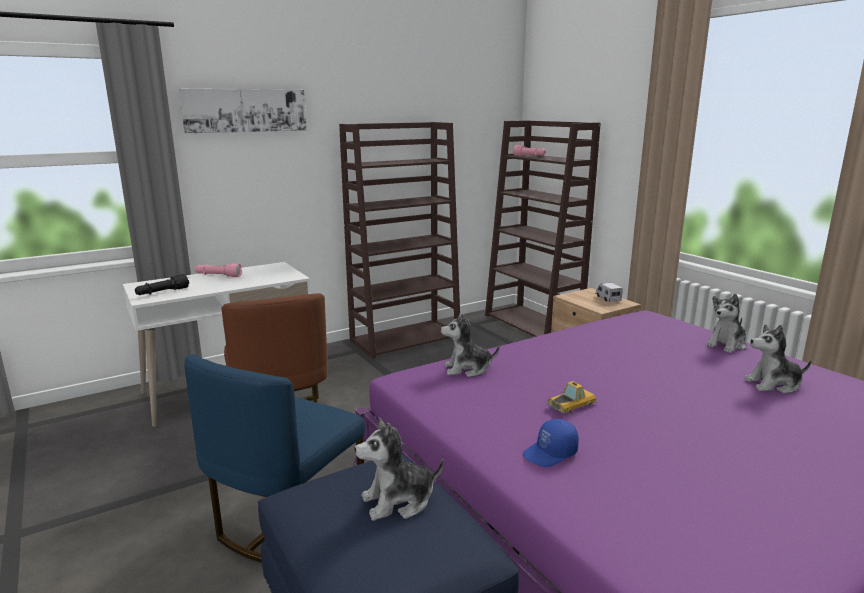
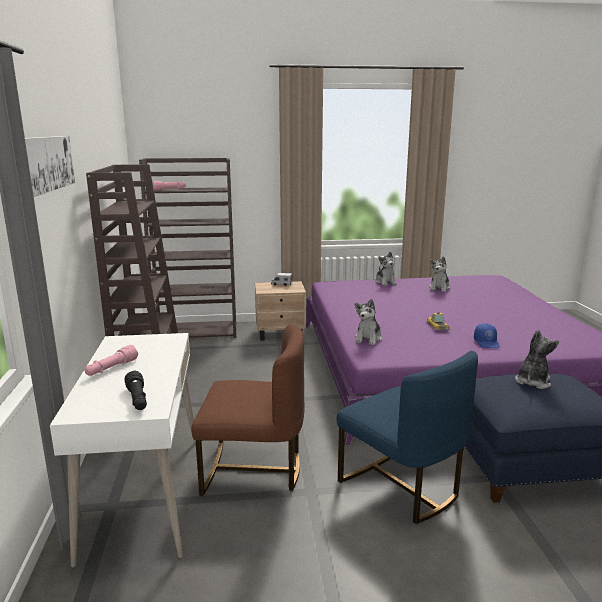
camera: 65 degrees left, 0 degrees up
(398, 501) = (532, 381): plush toy -> plush toy turned 150 degrees counterclockwise

